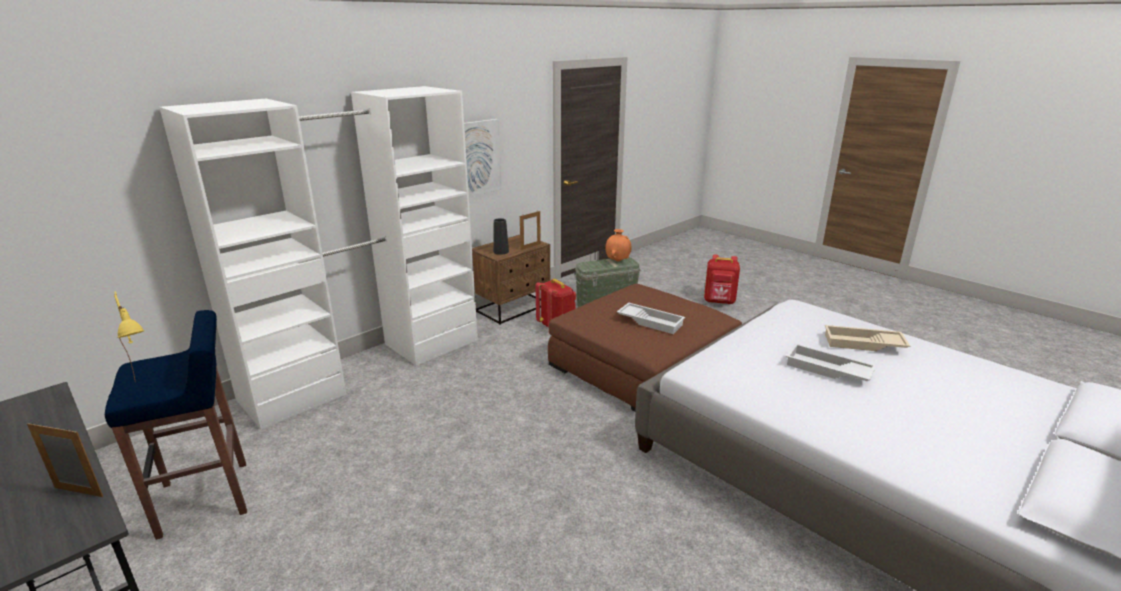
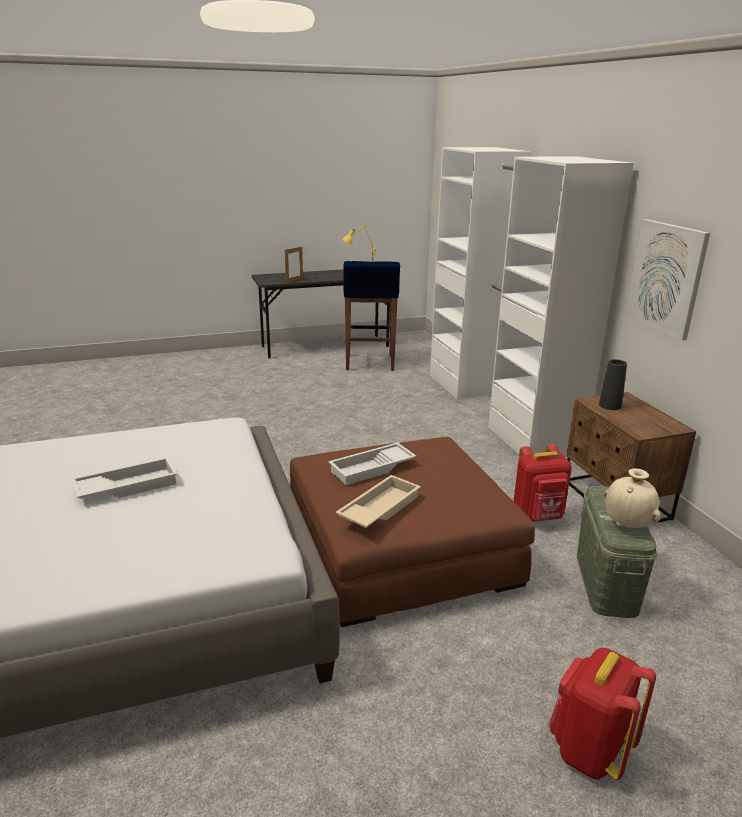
camera: 115 degrees right, 0 degrees up
(530, 247) = (626, 425): picture frame -> none
(617, 261) = (627, 526): orange vase -> beige vase
(863, 344) = (119, 535): beige tray -> beige tray (378, 508)

